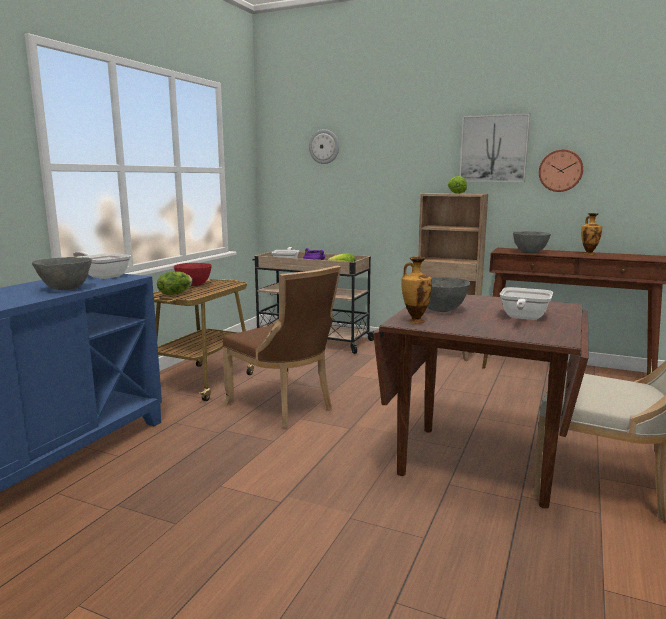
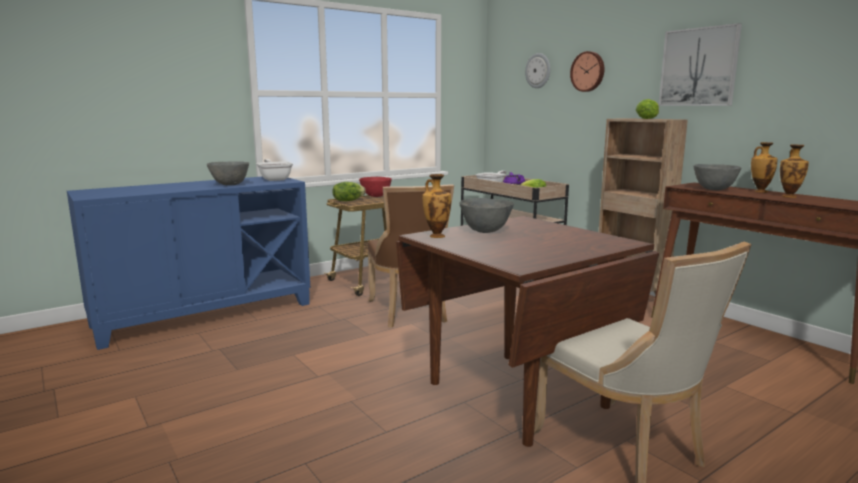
camera: 30 degrees right, 0 degrees up
(523, 318) = (543, 246): frying pan -> none
(560, 170) = (774, 92): wall clock -> wall clock (588, 71)
(560, 251) = (760, 191): none -> vase

